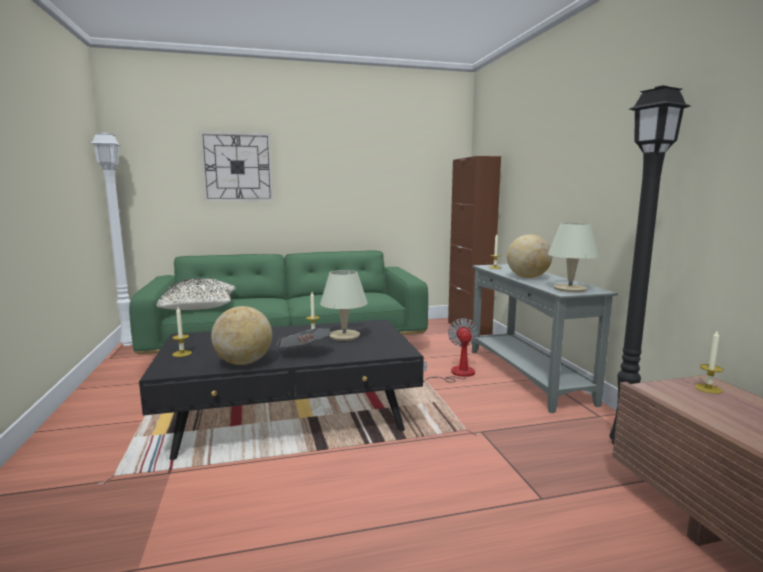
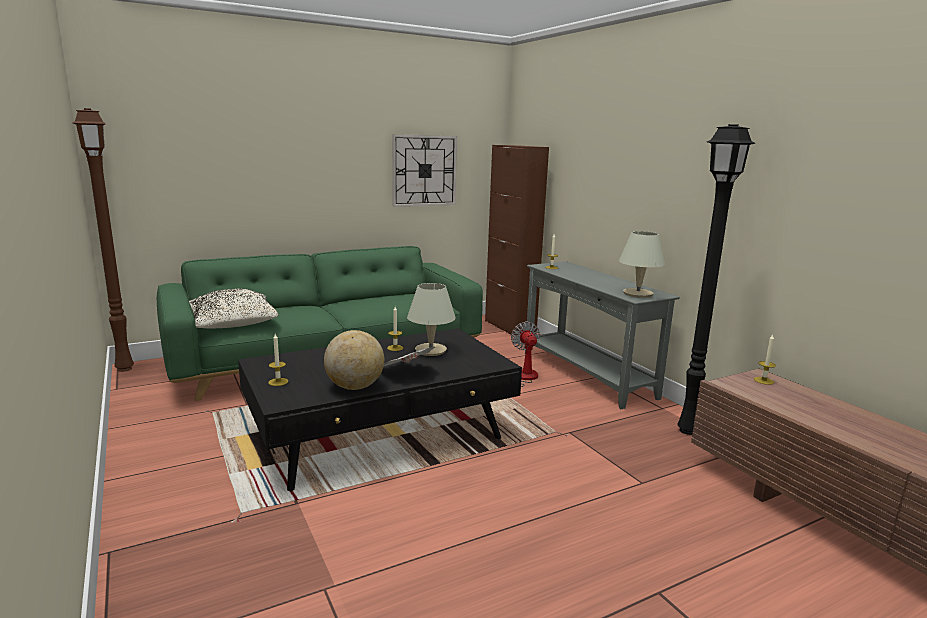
camera: 15 degrees left, 5 degrees up
(129, 343) = (126, 368): white floor lamp -> brown floor lamp
(237, 167) = (251, 151): wall clock -> wall clock (424, 170)
(527, 277) = (591, 280): globe -> none

